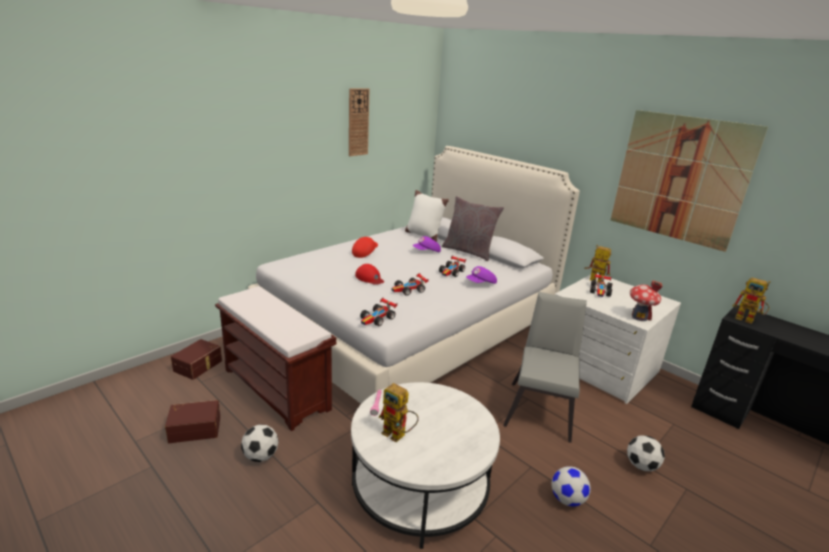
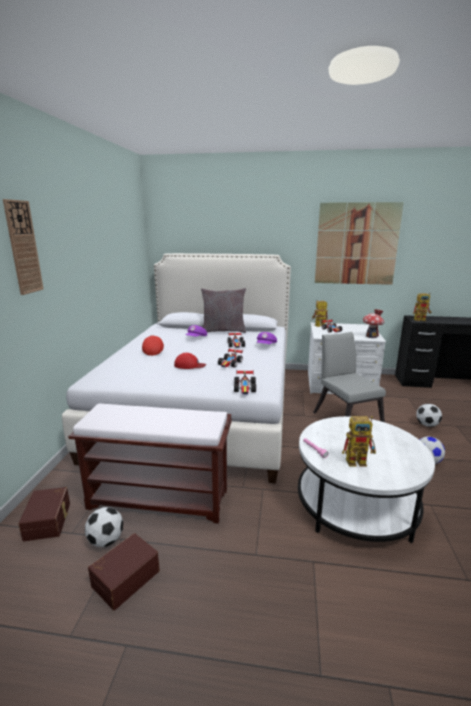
camera: 35 degrees left, 5 degrees down
(261, 456) = (222, 559): football -> football (106, 540)
(358, 122) = (105, 234): wall clock -> wall clock (23, 247)
(423, 235) = (175, 329): white pillow -> none

